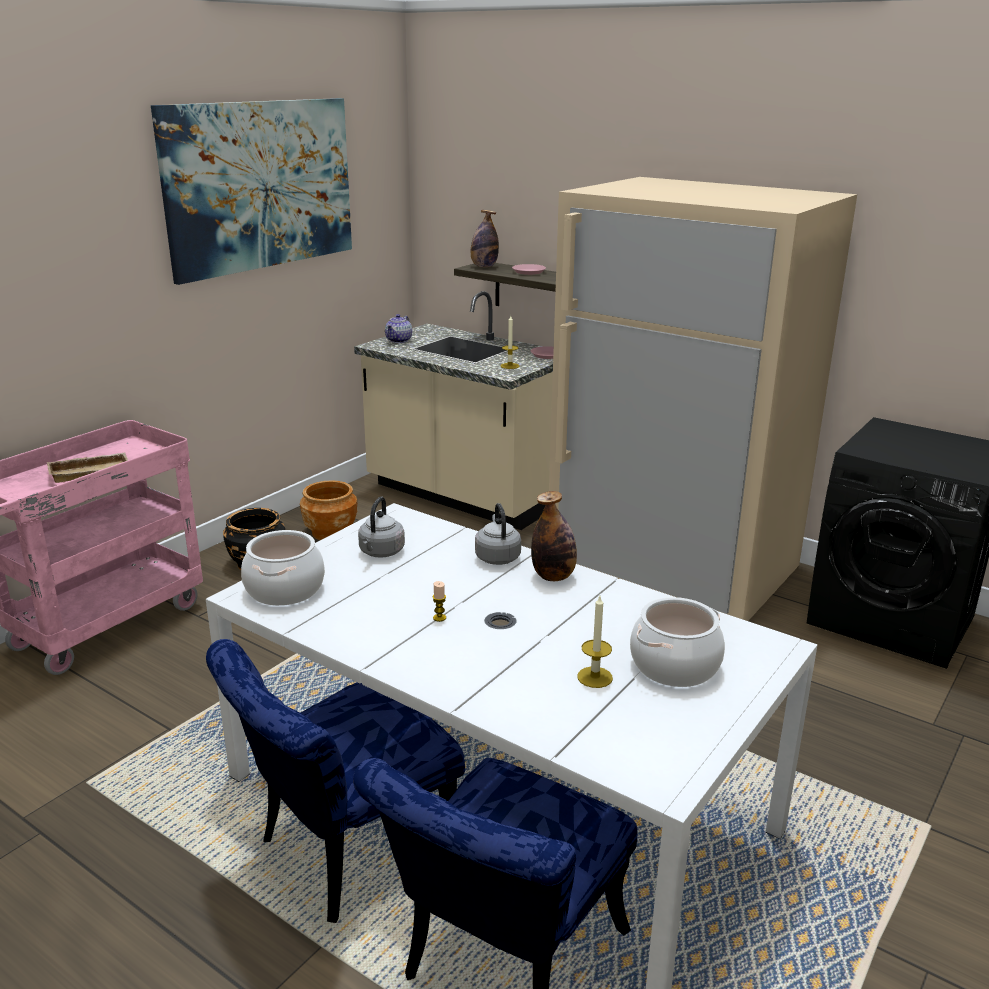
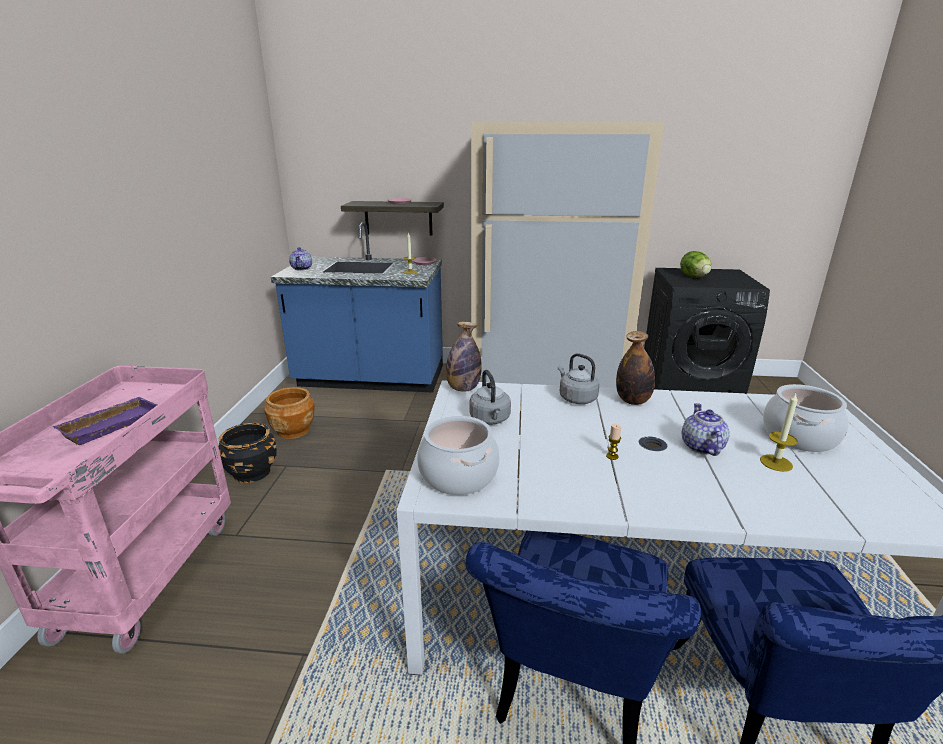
camera: 30 degrees left, 0 degrees up
(90, 471) = (111, 424): beige tray -> purple tray
(261, 185) = (182, 133): picture -> none
(465, 495) = (370, 378): beige counter -> blue counter
(484, 266) = (361, 203): bottle -> bottle (463, 388)
(543, 639) = (701, 447): none -> teapot
(904, 443) = (694, 277): none -> lettuce

